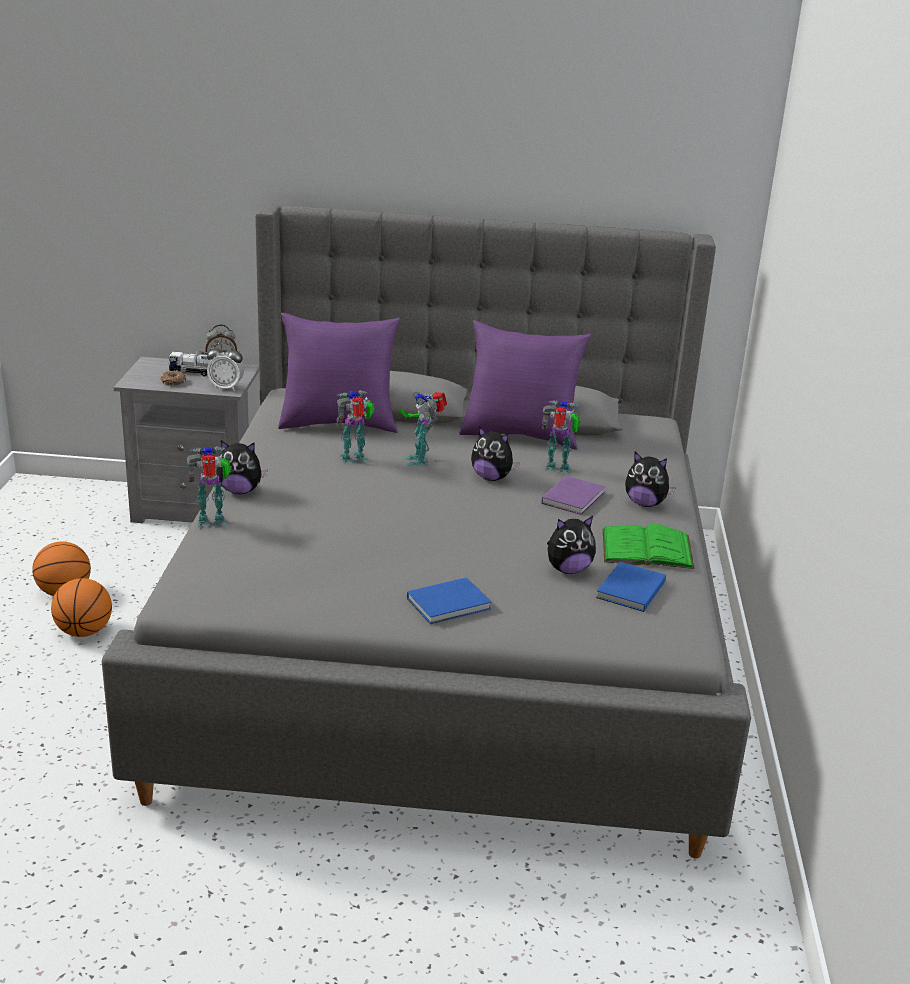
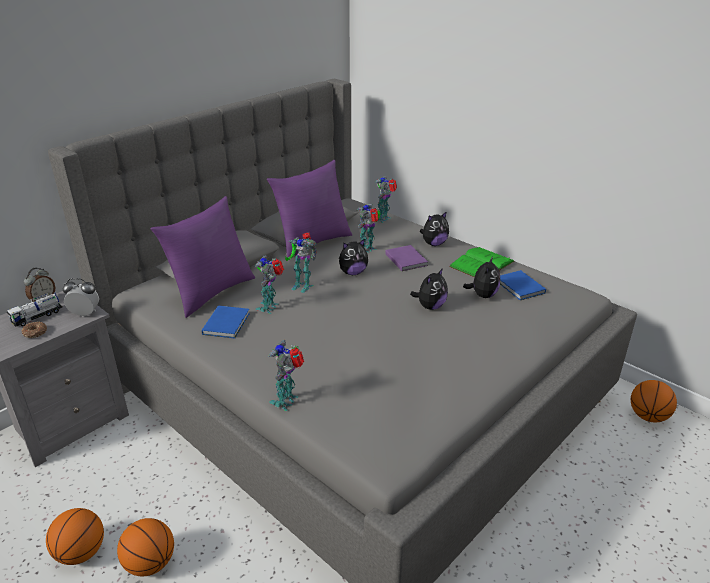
camera: 50 degrees left, 5 degrees up
(226, 388) = (85, 314): alarm clock -> alarm clock turned 135 degrees counterclockwise
(240, 491) = (255, 370): plush toy -> plush toy (430, 306)
(451, 604) = (489, 348): blue book -> blue book (227, 323)
(653, 454) = (383, 219): none -> toy robot
(726, 919) = (648, 416): none -> basketball

